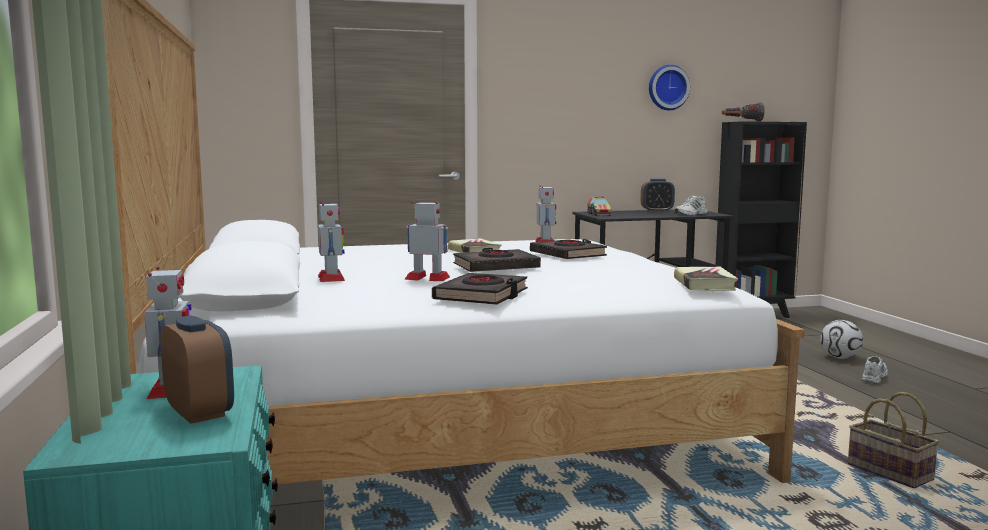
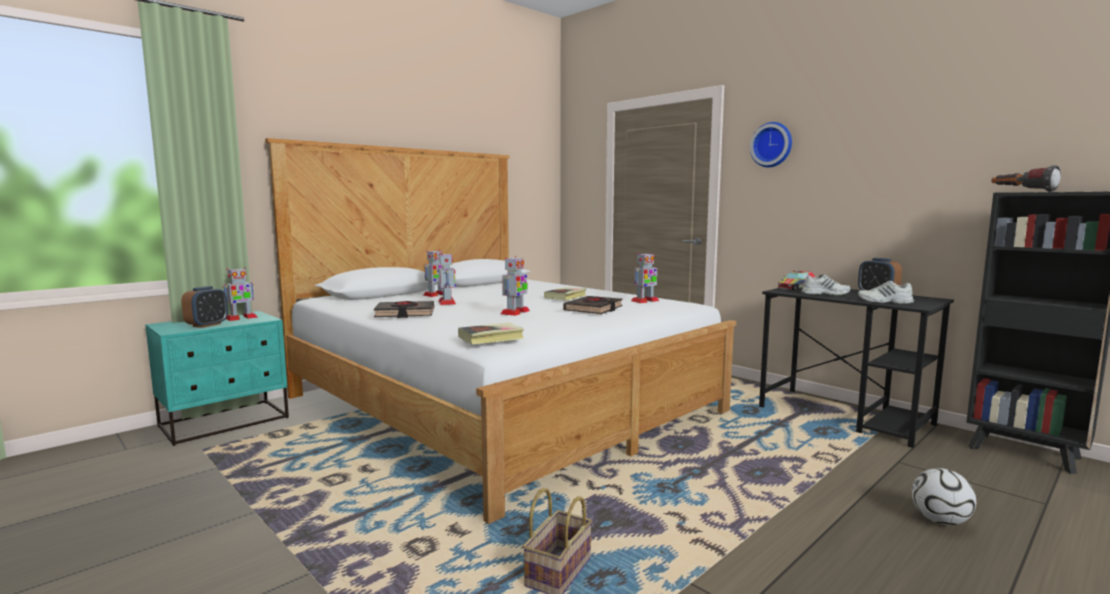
camera: 60 degrees right, 0 degrees up
(495, 267) = (497, 304): black book -> none
(570, 267) = (515, 312): none -> toy robot
(667, 87) = (924, 154): wall clock -> wall clock (772, 145)
(873, 377) = (891, 548): white shoe -> white shoe (825, 294)

